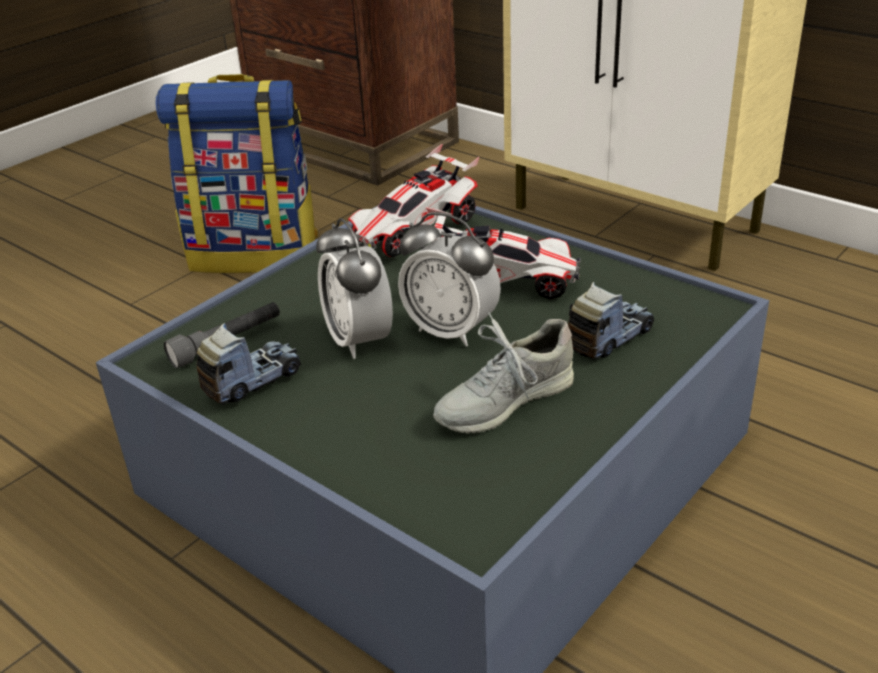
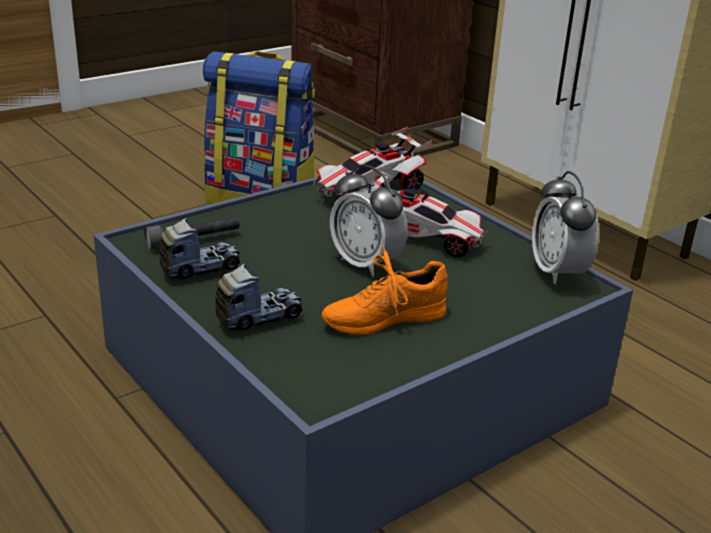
camera: 10 degrees right, 5 degrees down
(359, 340) = (292, 257): alarm clock -> alarm clock (557, 272)
(503, 401) = (383, 318): grey shoe -> orange shoe
(609, 338) = (488, 292): toy truck -> toy truck (258, 316)

